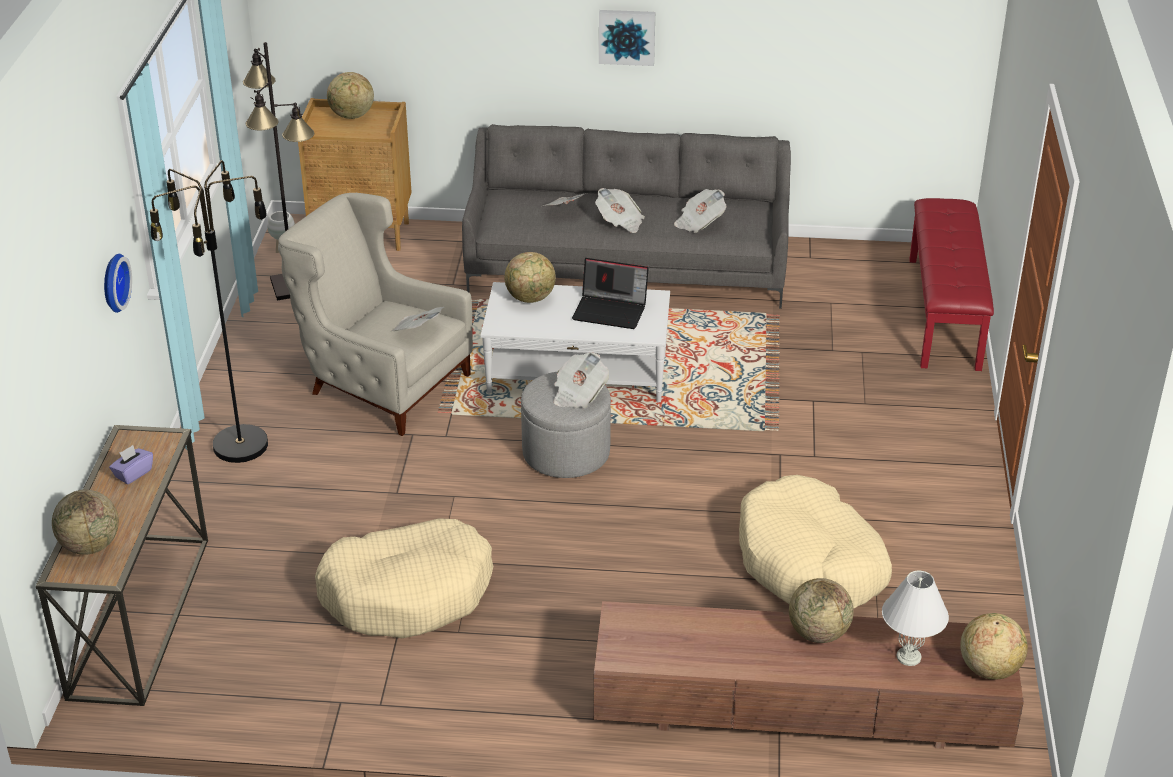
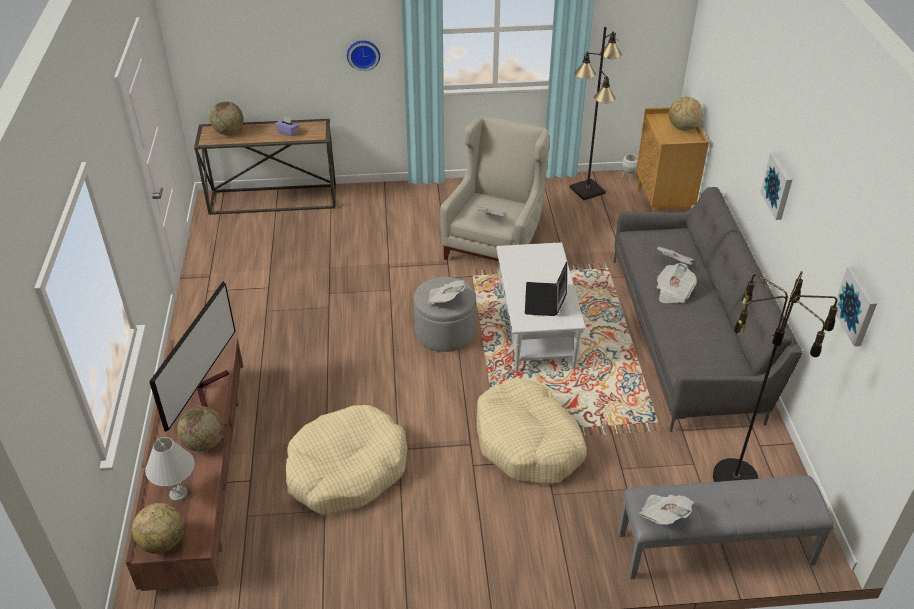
camera: 80 degrees right, 5 degrees up
(240, 445) = (421, 202): floor lamp -> floor lamp (735, 477)
(408, 593) = (298, 286): beige dog bed -> beige dog bed (528, 442)
(530, 298) = (547, 261): globe -> none
(699, 222) = (694, 335): newspaper -> newspaper (663, 515)
(706, 631) = (207, 387): none -> television
(851, 35) = (857, 306): none -> picture
(945, 313) = (714, 549): red bench -> grey bench

